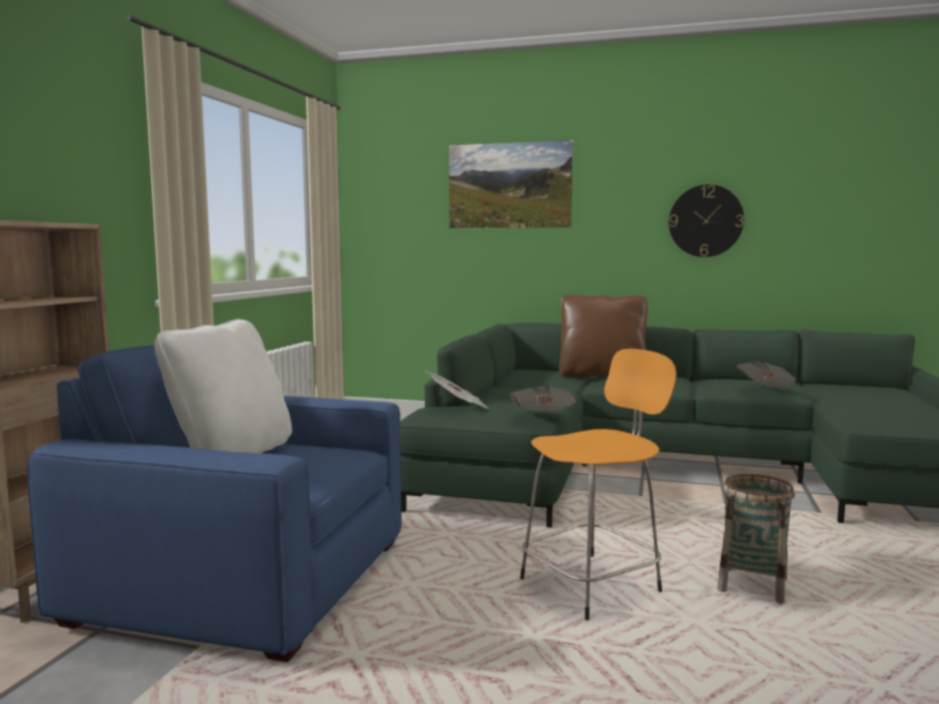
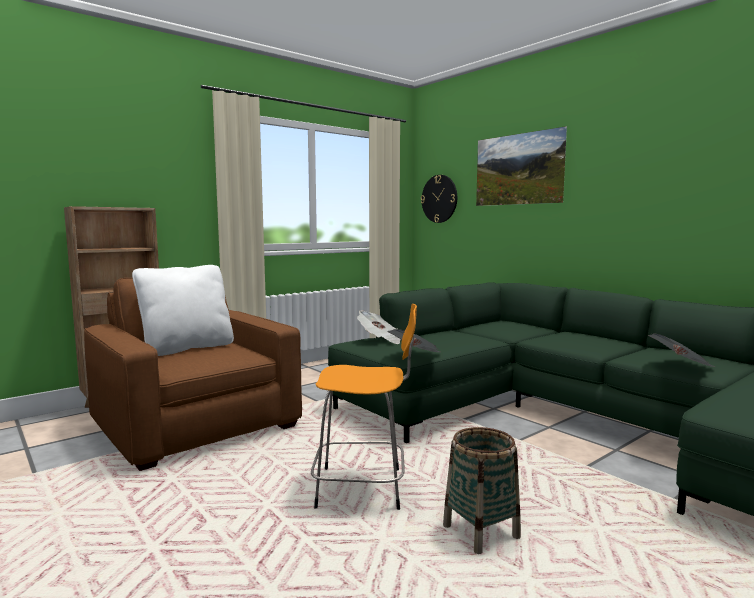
camera: 35 degrees right, 0 degrees up
(246, 581) = (196, 425): blue armchair -> brown armchair
(602, 375) = (555, 333): brown pillow -> none
(705, 221) = (684, 193): wall clock -> wall clock (439, 199)

